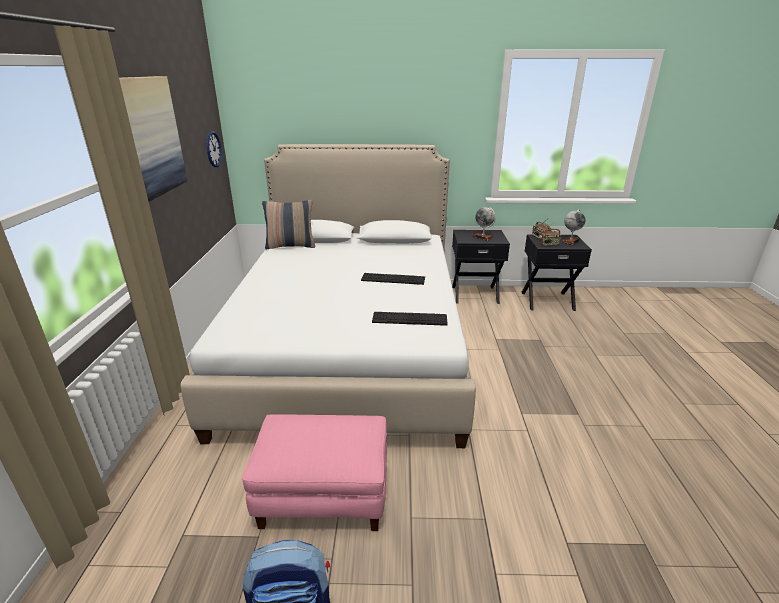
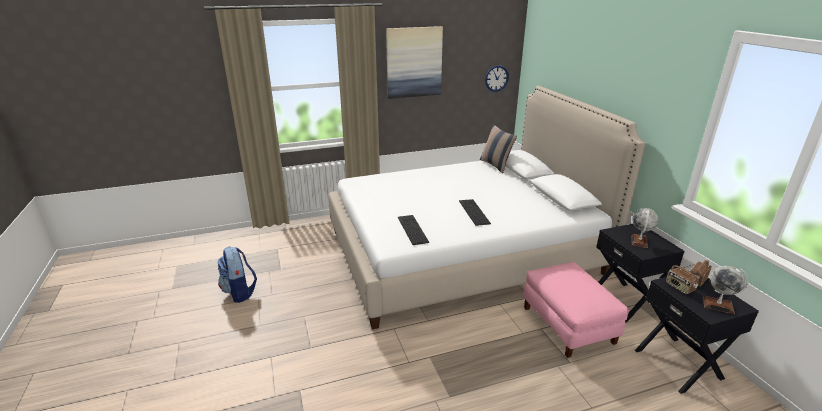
camera: 70 degrees right, 0 degrees up
(324, 492) = (313, 280): pink ottoman -> pink ottoman (568, 324)

